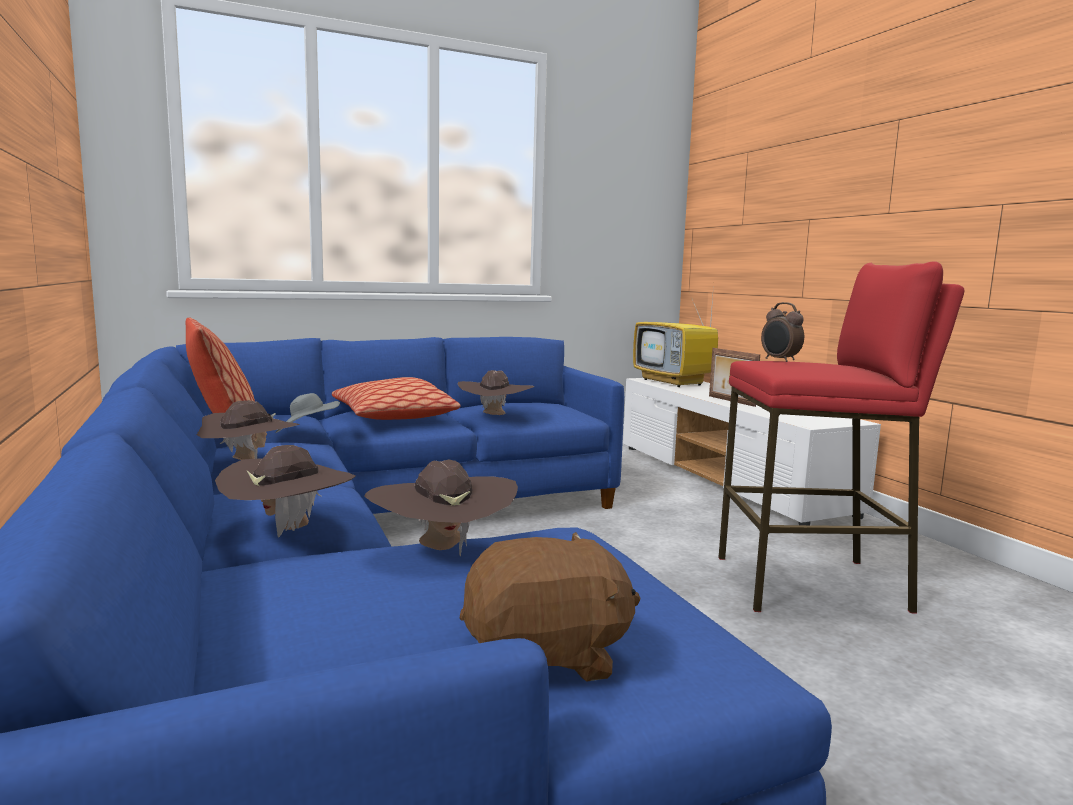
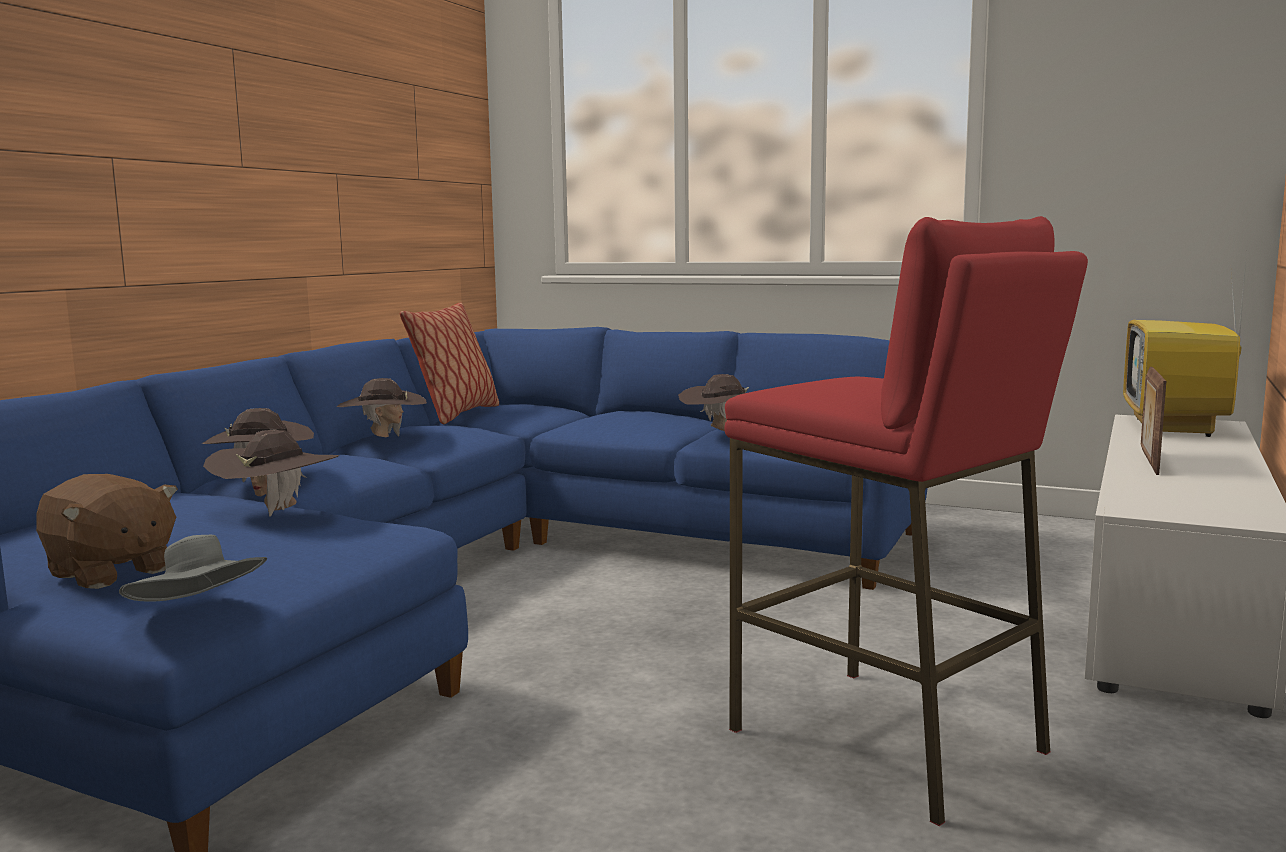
camera: 50 degrees right, 0 degrees up
(307, 432) = (510, 422): grey hat -> grey hat (201, 613)
(394, 416) = (627, 420): pillow -> none
(779, 360) = (870, 377): alarm clock -> none

